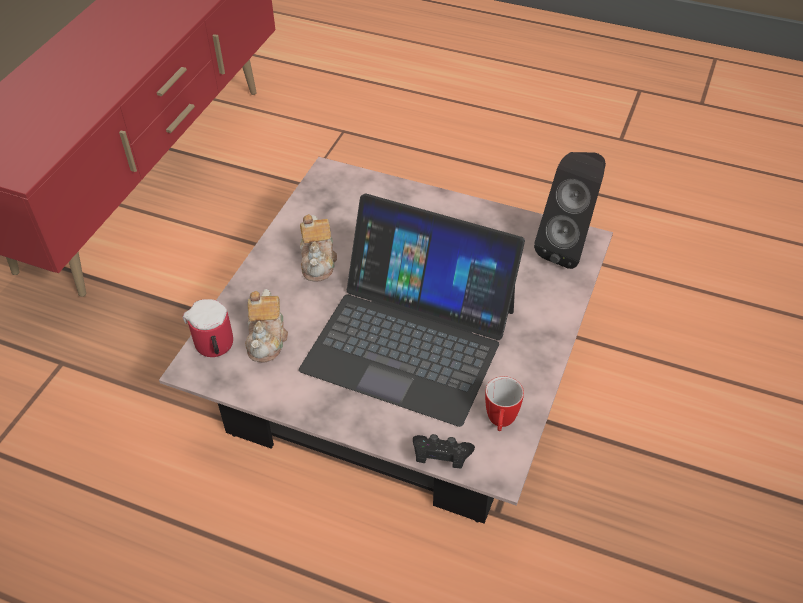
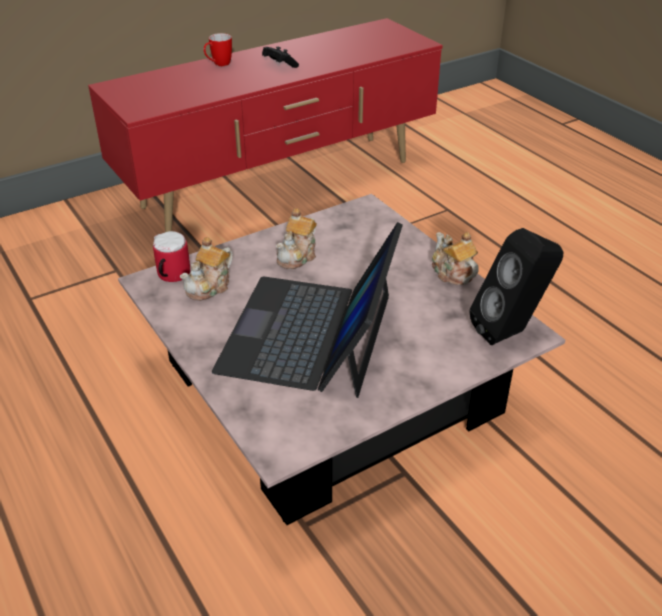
camera: 35 degrees right, 10 degrees down
(410, 338) = (310, 334): laptop -> laptop turned 45 degrees clockwise
(440, 458) = (244, 421): black game controller -> black game controller (279, 65)
(471, 211) = (452, 273): none -> teapot
(500, 423) = (315, 424): mug -> mug (218, 64)

